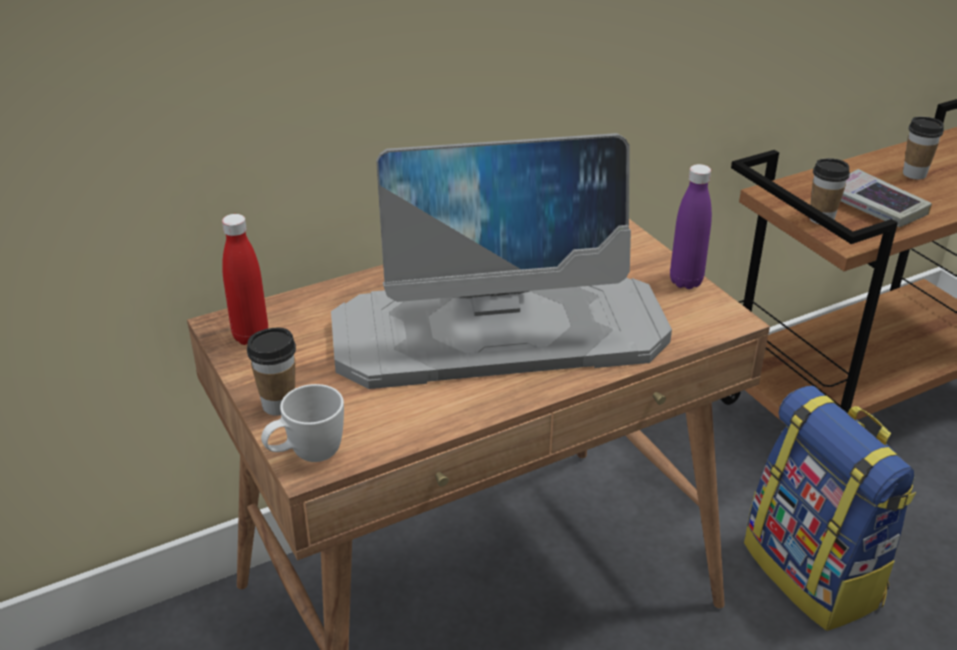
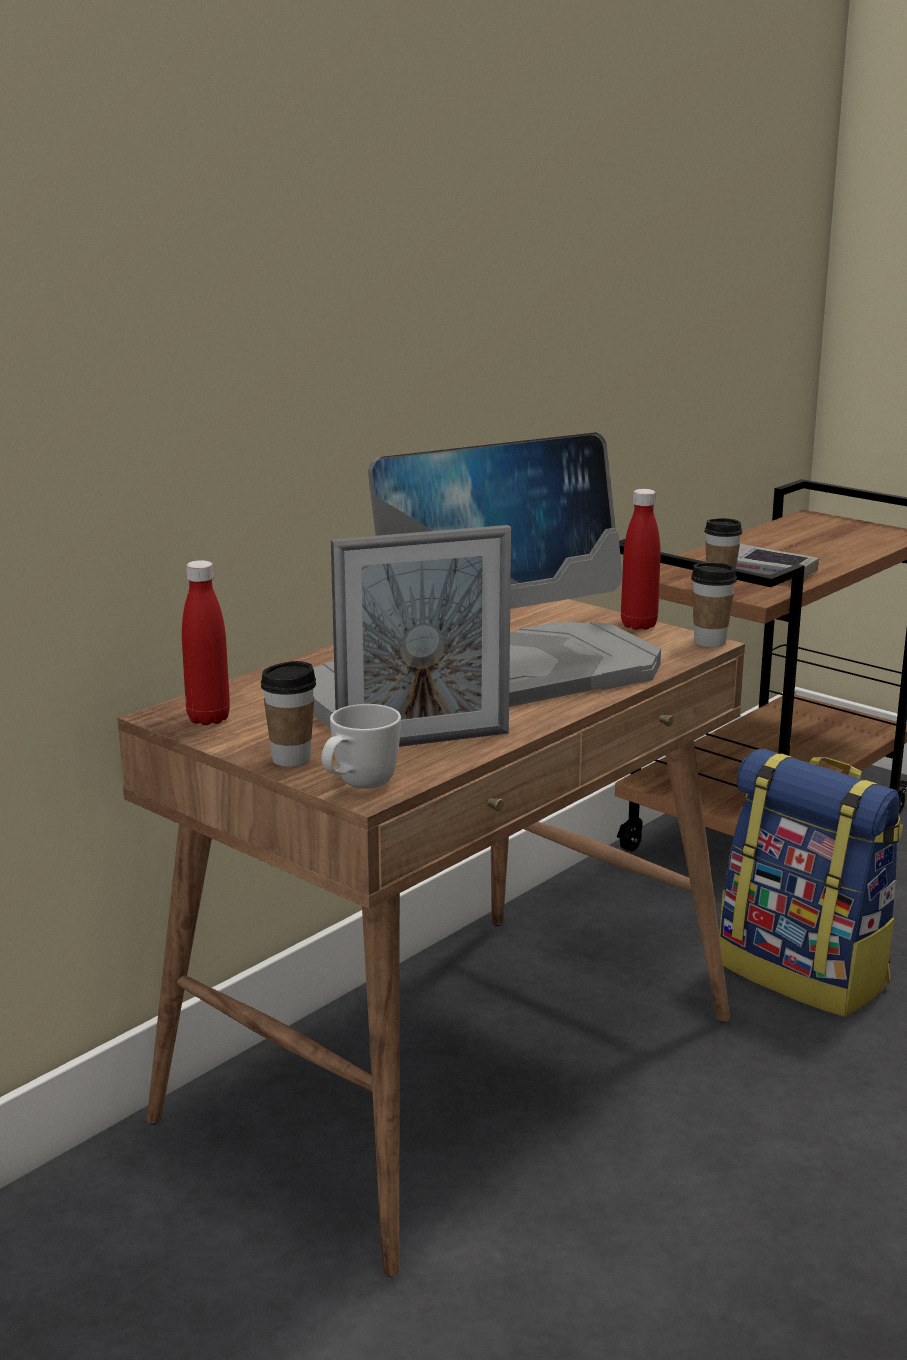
camera: 20 degrees left, 15 degrees down
(398, 406) = (423, 741): none -> picture frame
(686, 281) = (638, 625): purple bottle -> red bottle
(914, 174) = (782, 546): cup -> cup (710, 642)

